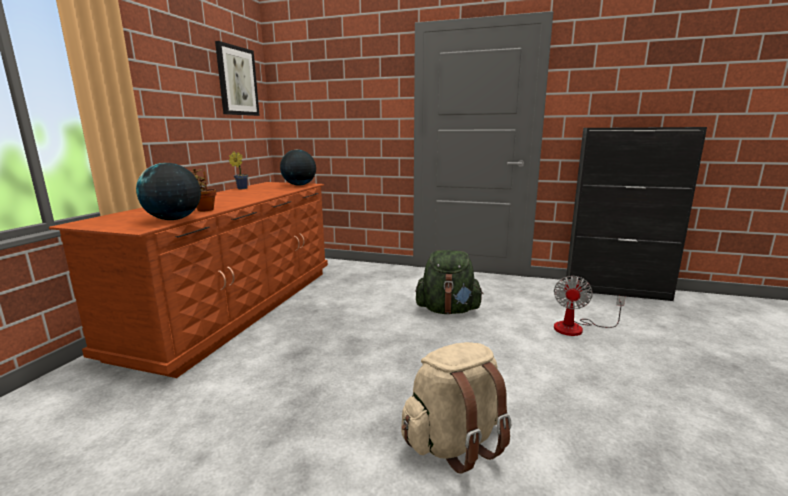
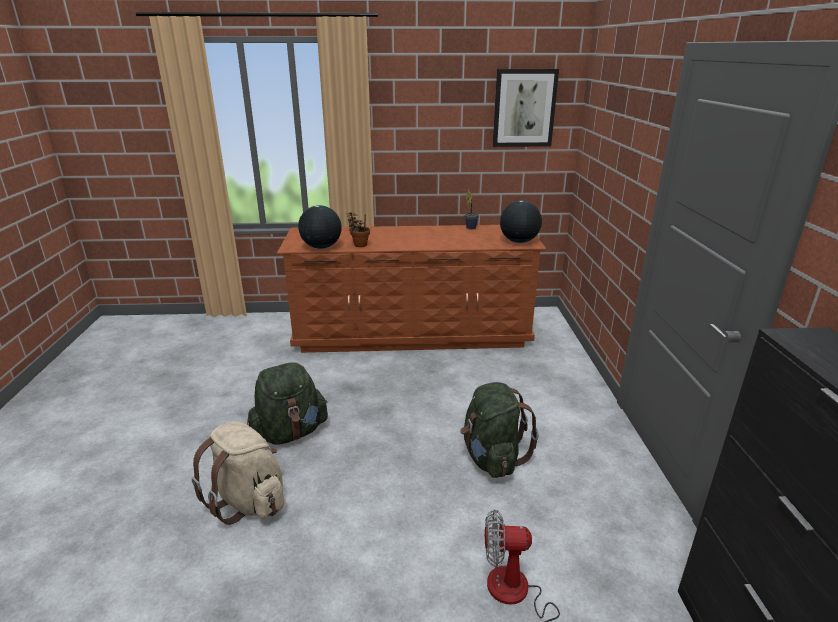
camera: 70 degrees right, 10 degrees up
(348, 402) = (290, 433): none -> green backpack

